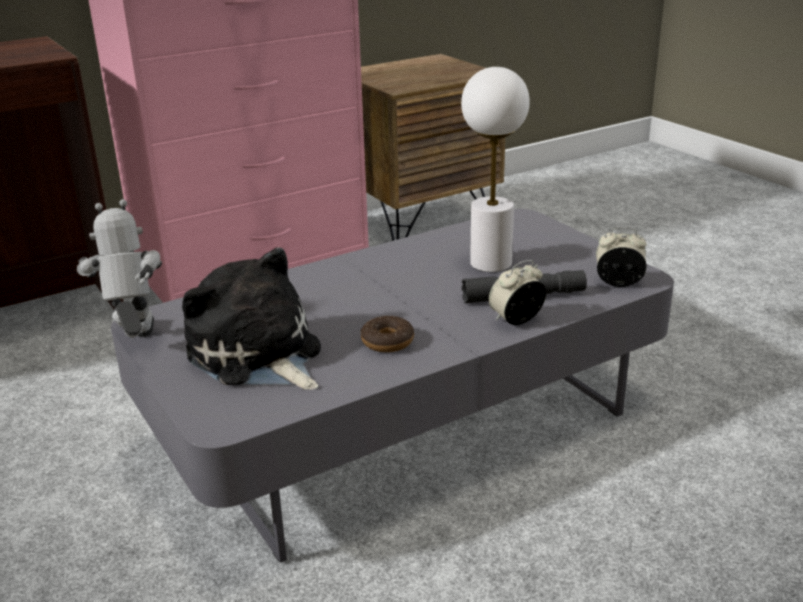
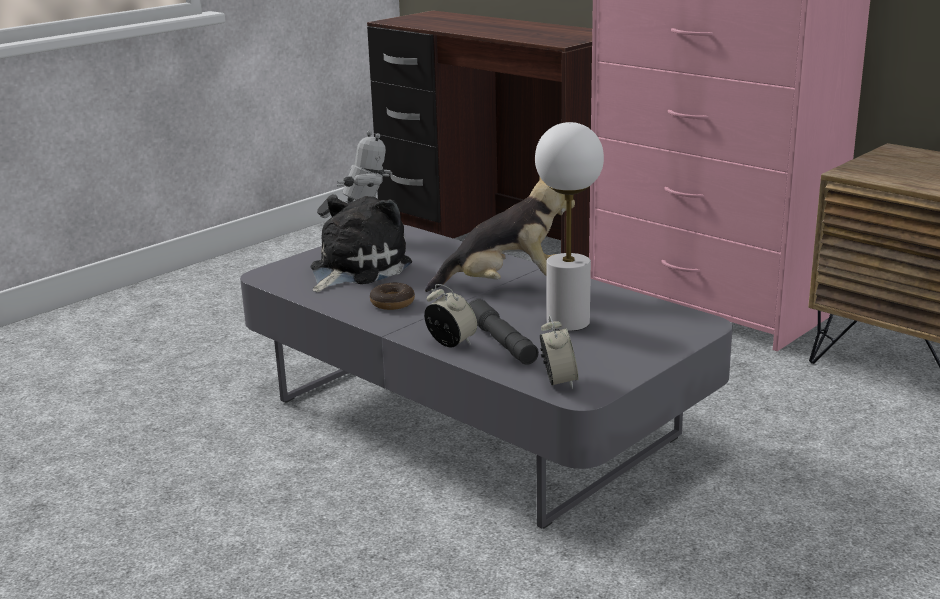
camera: 75 degrees right, 5 degrees down
(381, 278) = (505, 285): none -> plush toy

